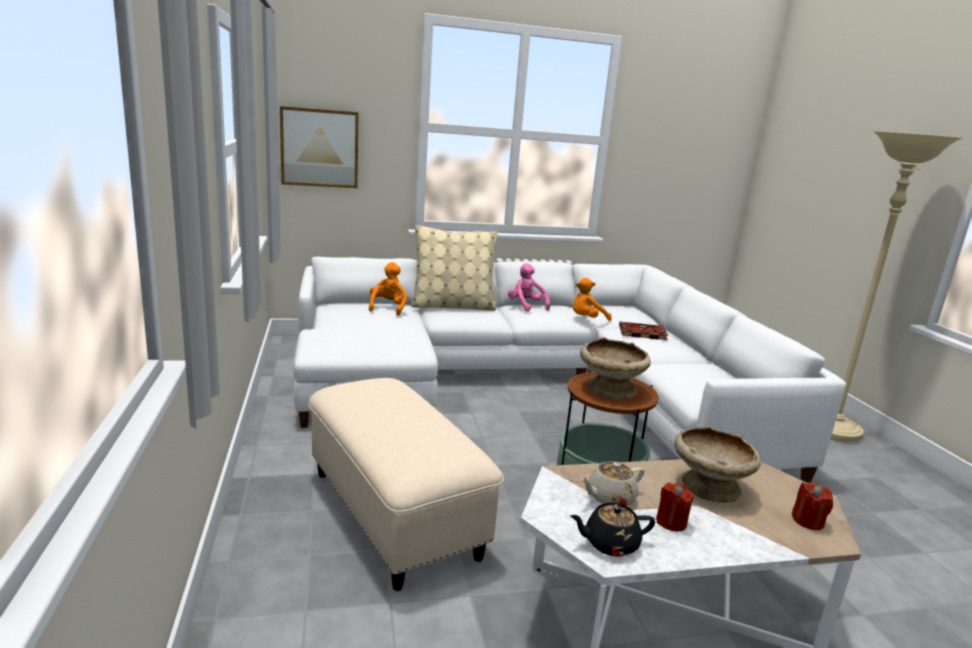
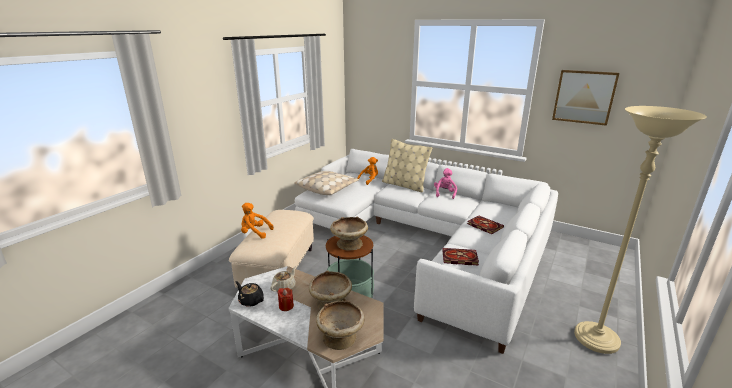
camera: 45 degrees right, 5 degrees up
(319, 148) = (366, 93): picture -> picture (584, 97)
(339, 334) = (327, 188): none -> beige pillow
(587, 320) = (468, 210): orange plush toy -> orange plush toy (255, 233)
(610, 498) = (284, 287): beige teapot -> beige teapot turned 105 degrees clockwise
(694, 376) = (459, 258): none -> book
(808, 521) = (341, 337): red candle -> beige bowl

